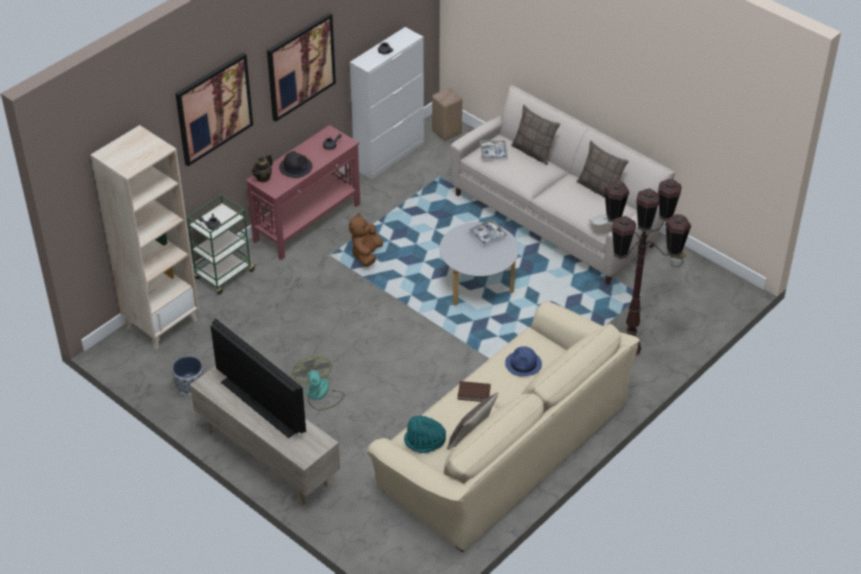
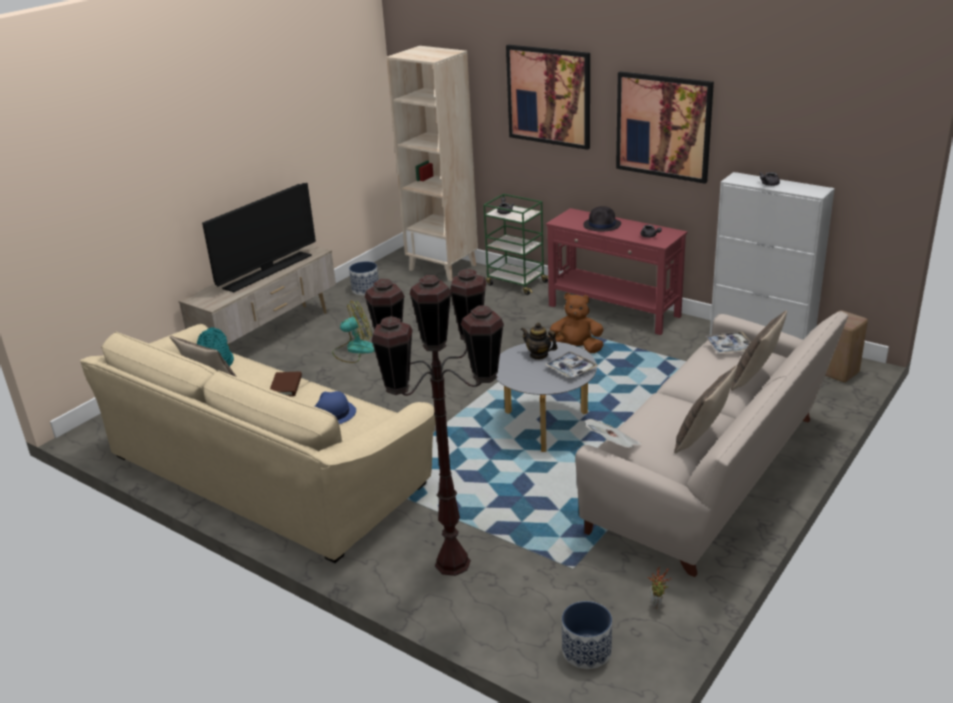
camera: 85 degrees right, 15 degrees down
(263, 178) = (577, 214): teapot -> teapot (539, 355)
(710, 299) = (586, 651): none -> planter

